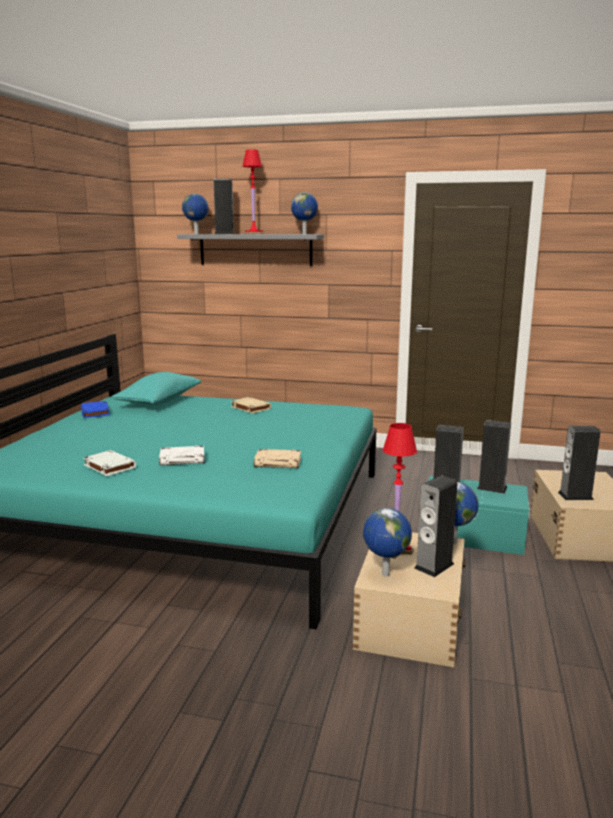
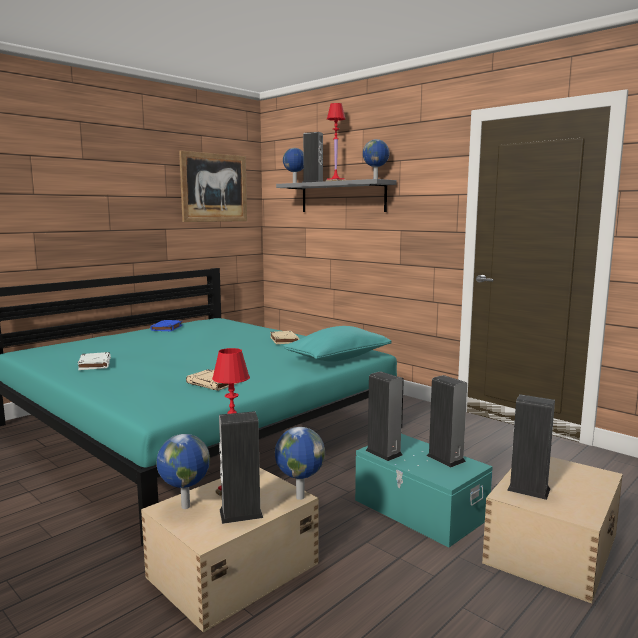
camera: 30 degrees right, 5 degrees down
(99, 238) = (214, 188): none -> picture
(159, 401) = (225, 327): turquoise pillow -> turquoise pillow (338, 358)
(183, 459) = (150, 368): white book -> none

